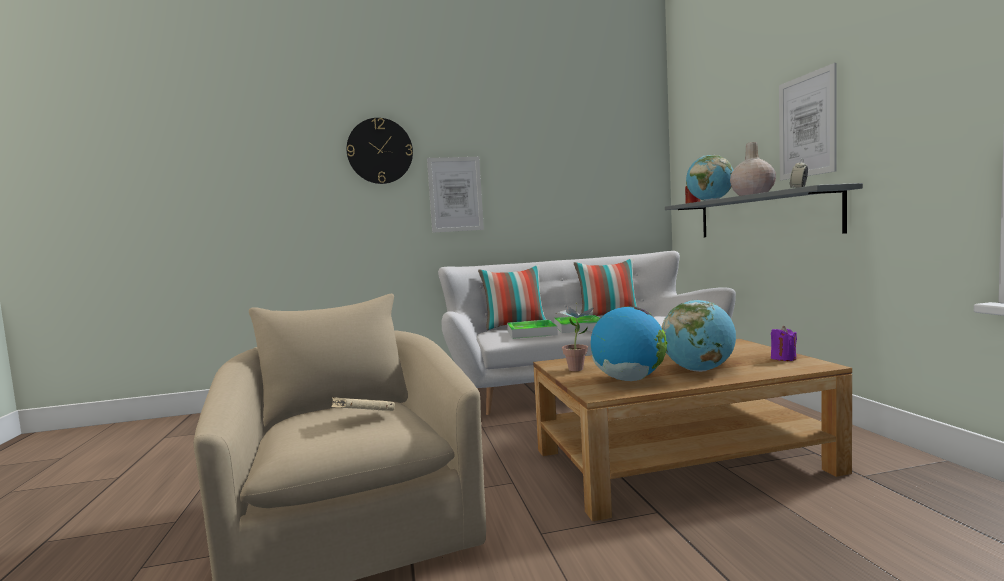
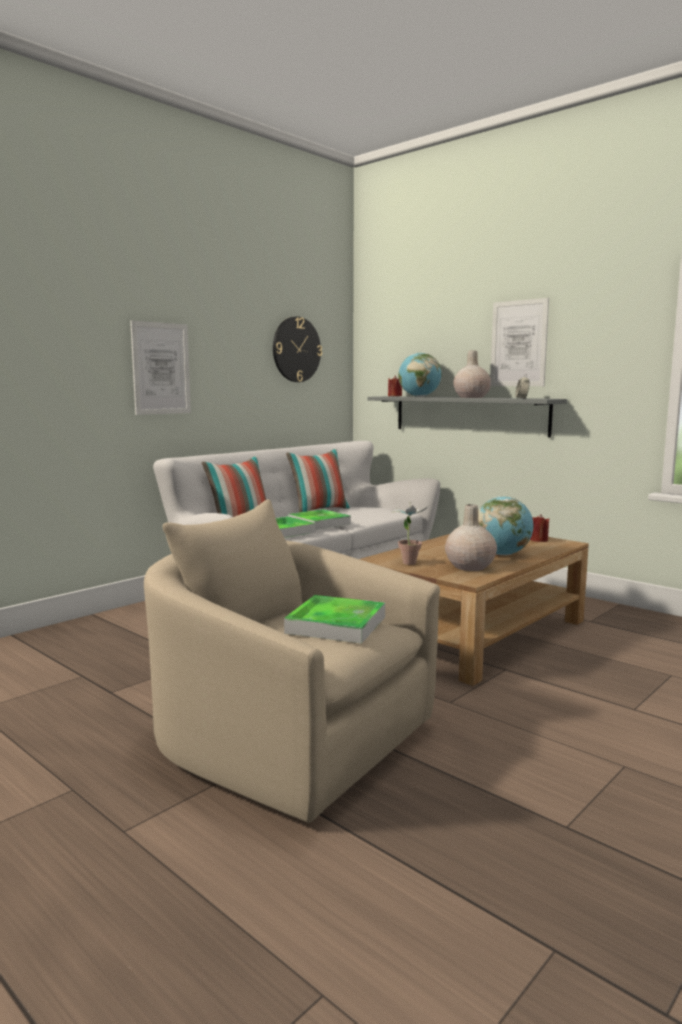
camera: 35 degrees left, 5 degrees up
(364, 418) = (336, 625): beige book -> tray
(380, 151) = (75, 305): wall clock -> wall clock (296, 349)
(629, 380) = (469, 567): globe -> beige vase
(783, 358) = (538, 540): purple candle -> red candle

